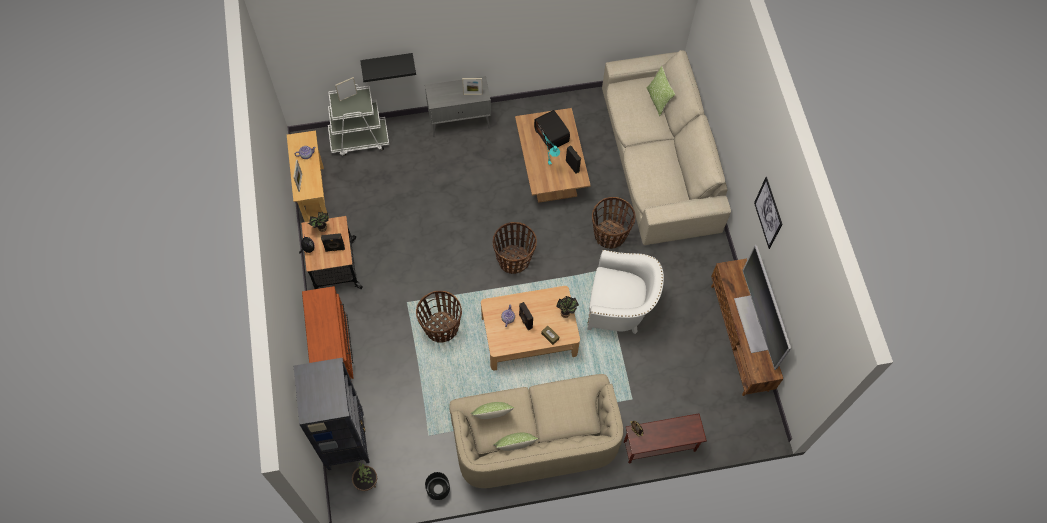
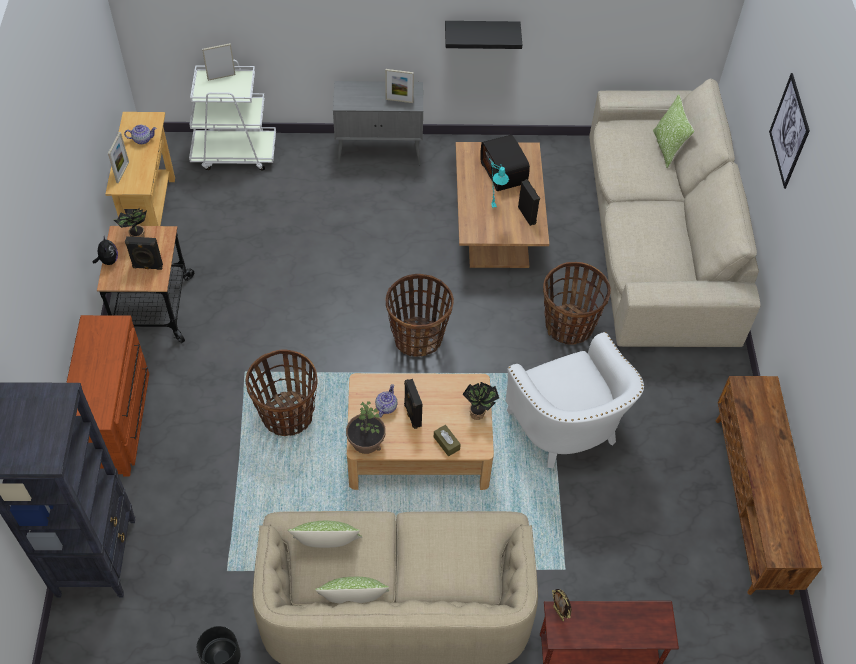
camera: 10 degrees right, 10 degrees down
(365, 481) = (109, 625): potted plant -> potted plant (365, 441)
(387, 62) = (282, 31): black shelf -> black shelf (481, 32)
(620, 308) = (567, 430): white armchair -> white armchair turned 45 degrees clockwise
(752, 323) = (778, 473): television -> none
(768, 213) = (825, 283): picture -> picture (789, 131)

